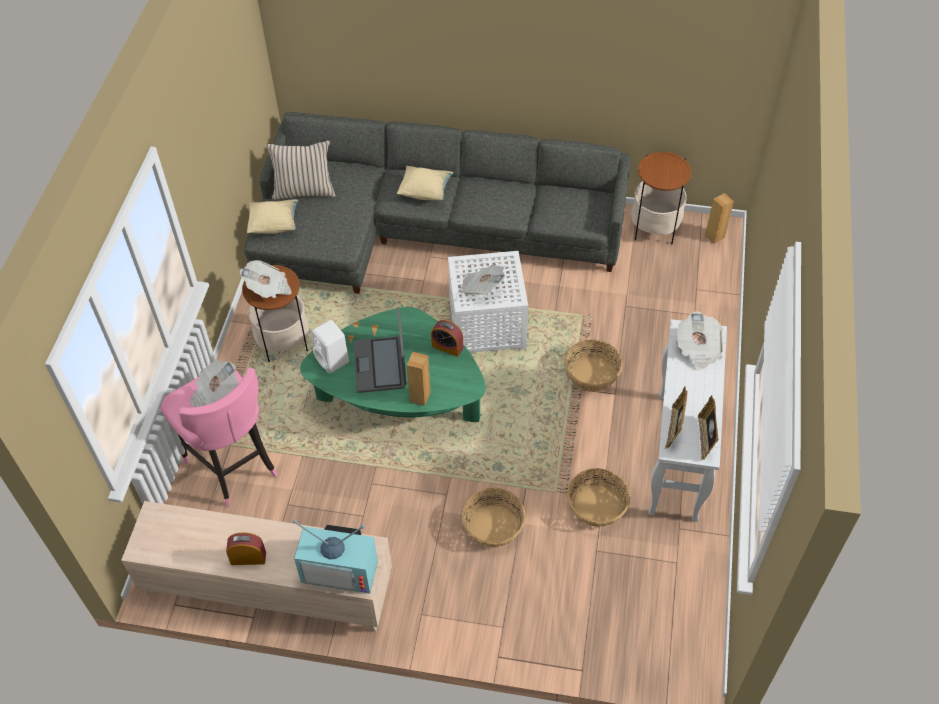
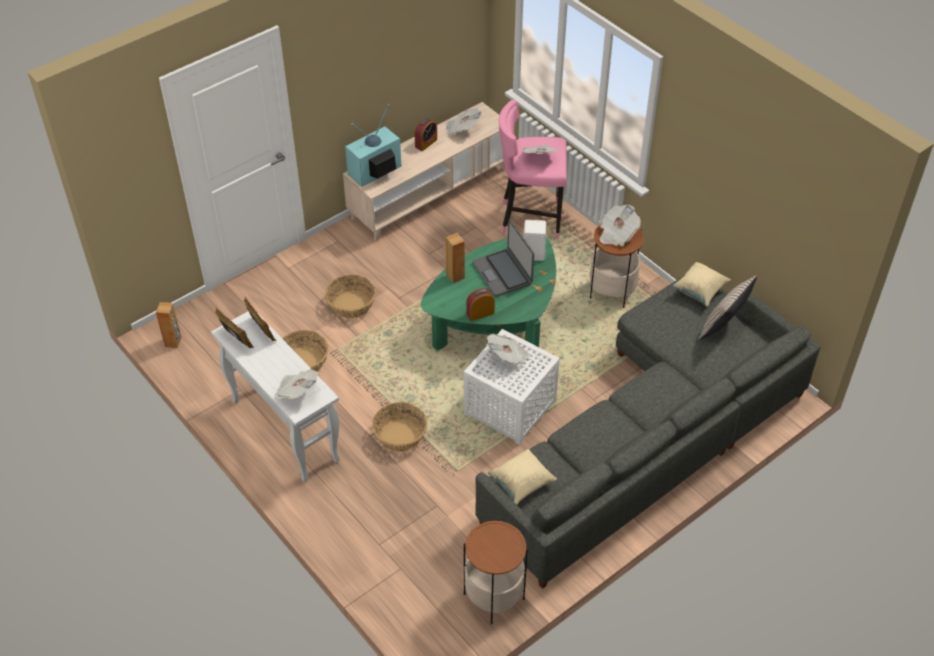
camera: 130 degrees right, 5 degrees down
(192, 541) = (462, 129): none -> newspaper
(381, 365) = (502, 273): laptop -> laptop turned 150 degrees counterclockwise
(425, 192) = (651, 398): beige pillow -> beige pillow (521, 484)
(714, 236) = (439, 634): brown speaker -> brown speaker (173, 342)

